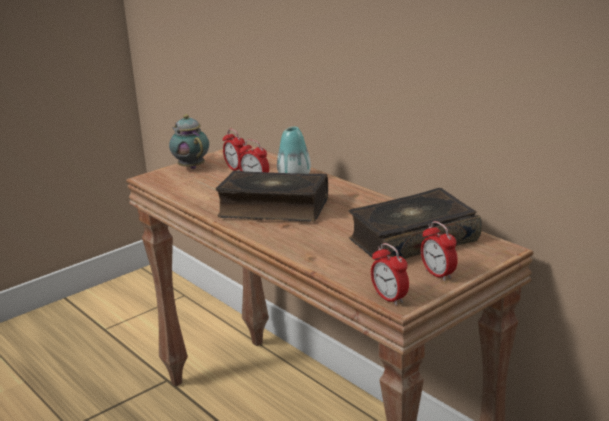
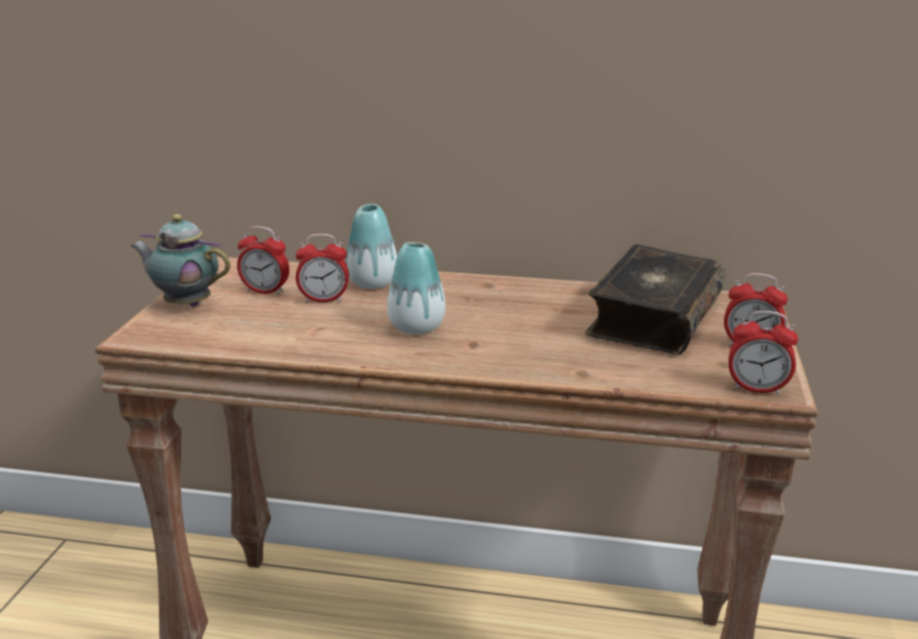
camera: 40 degrees left, 0 degrees up
(273, 208) = (416, 327): book -> vase

